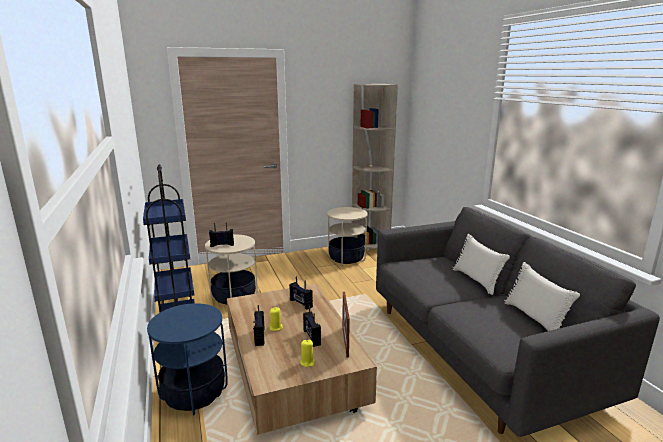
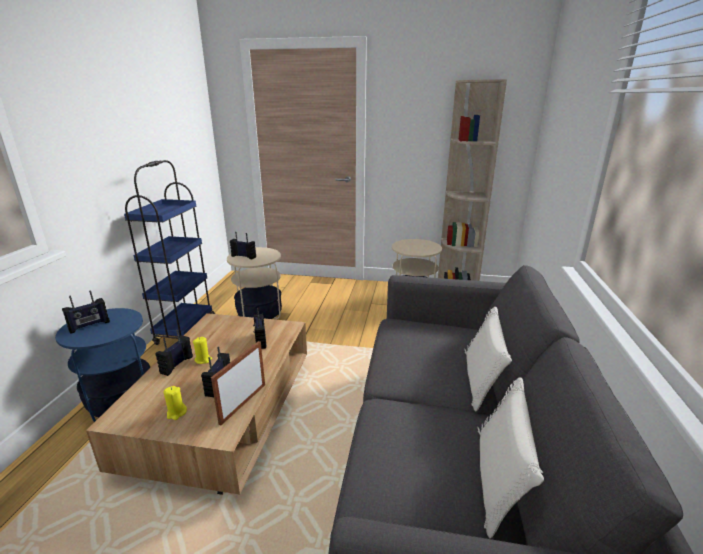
camera: 30 degrees right, 5 degrees up
(175, 323) = (89, 326): none -> radio

